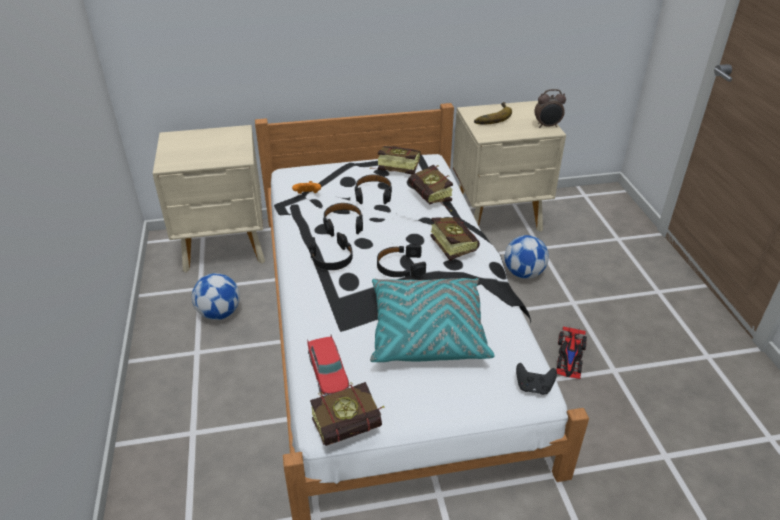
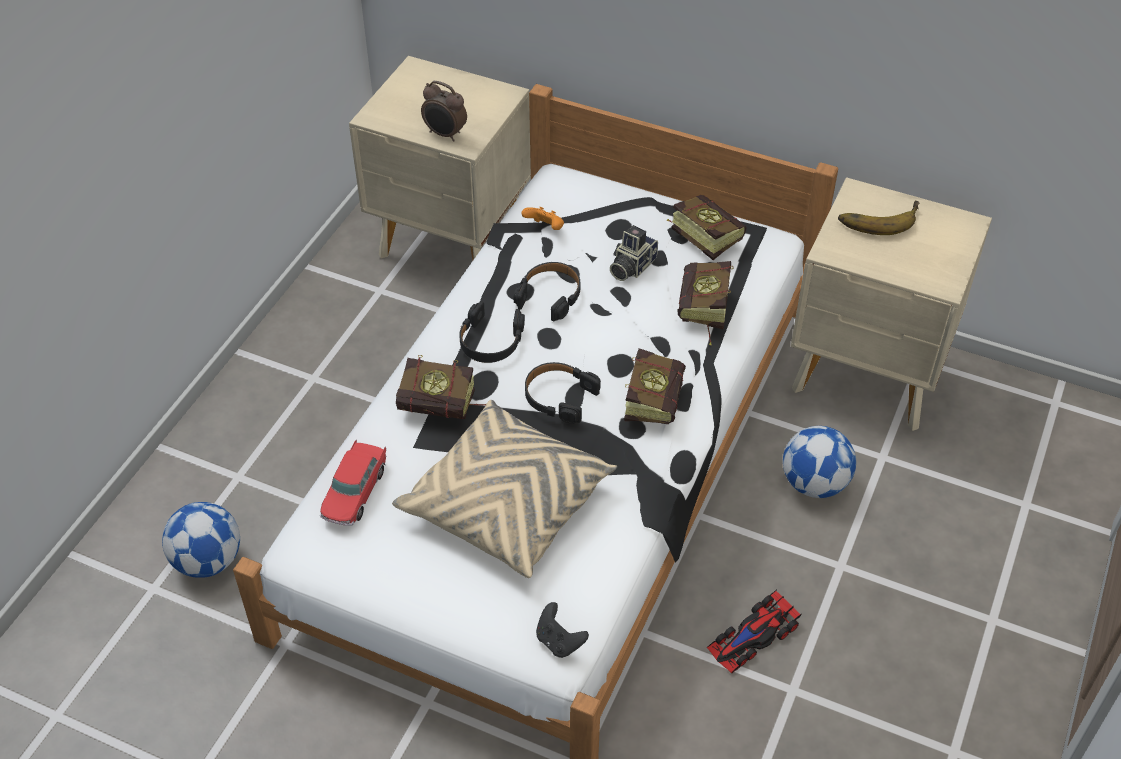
camera: 35 degrees right, 10 degrees up
(219, 313) = (375, 338): football -> football (208, 561)
(354, 426) = (327, 568): book -> book (445, 408)
(373, 194) = (631, 266): black headphones -> camera
(427, 332) = (507, 503): turquoise pillow -> beige pillow
(547, 126) = (947, 275): alarm clock -> alarm clock (445, 134)

